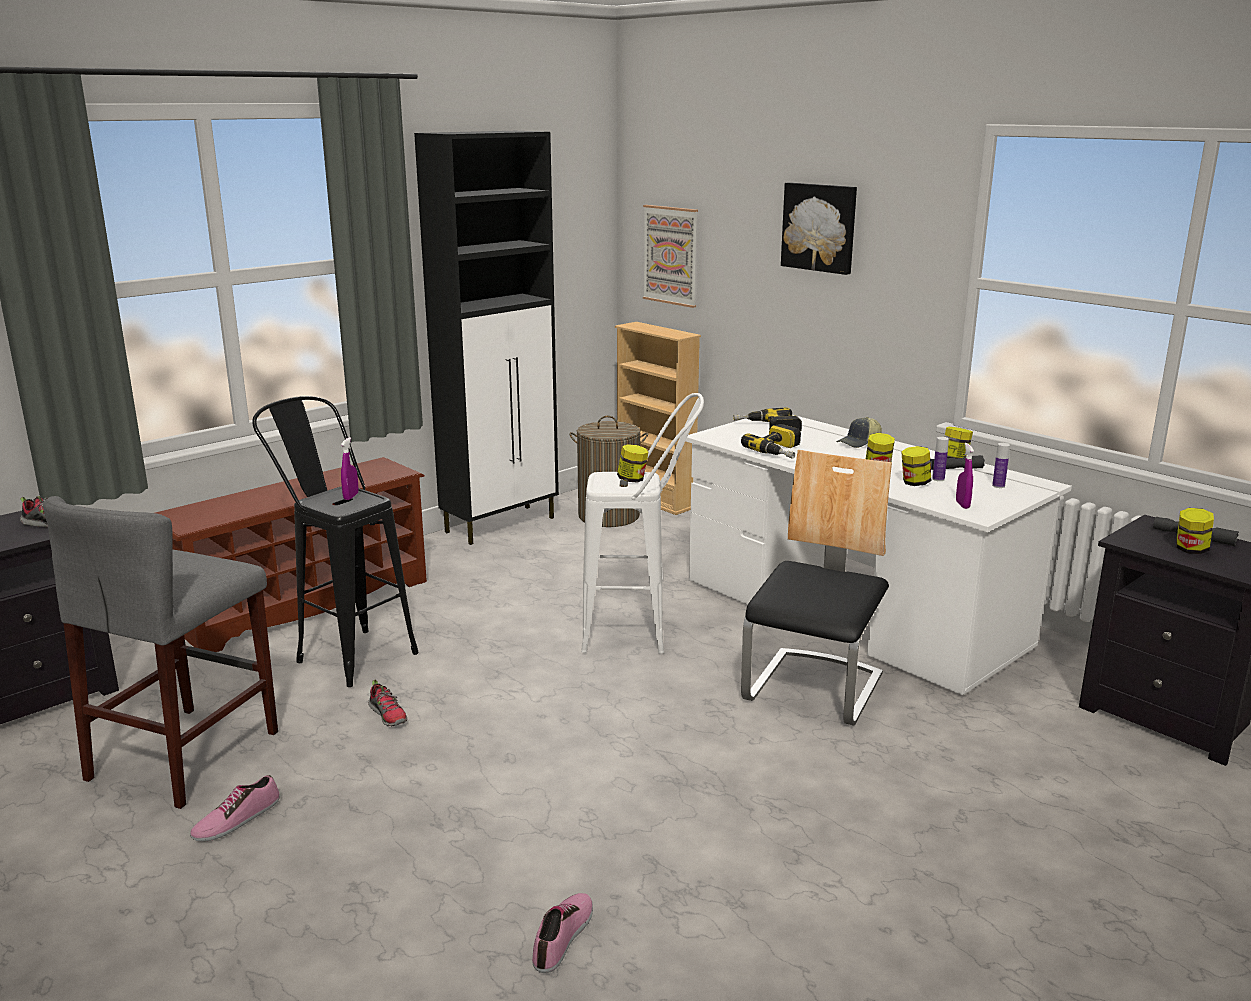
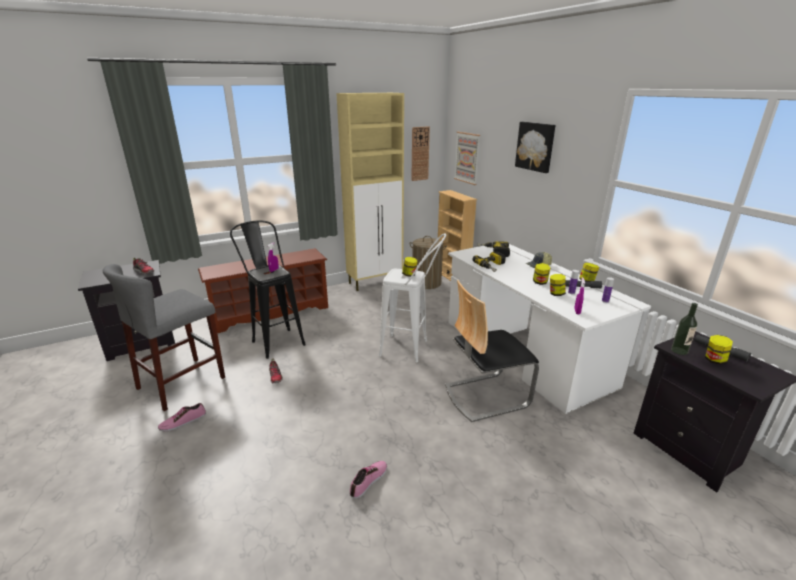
camera: 15 degrees right, 5 degrees up
(502, 524) = (375, 282): black cabinet -> beige cabinet
(563, 937) = (289, 525): shoe -> shoe (369, 481)
(571, 251) = (420, 154): none -> wall clock
(814, 688) = (486, 395): chair -> chair turned 150 degrees counterclockwise
(1137, 544) = (679, 351): none -> bottle

